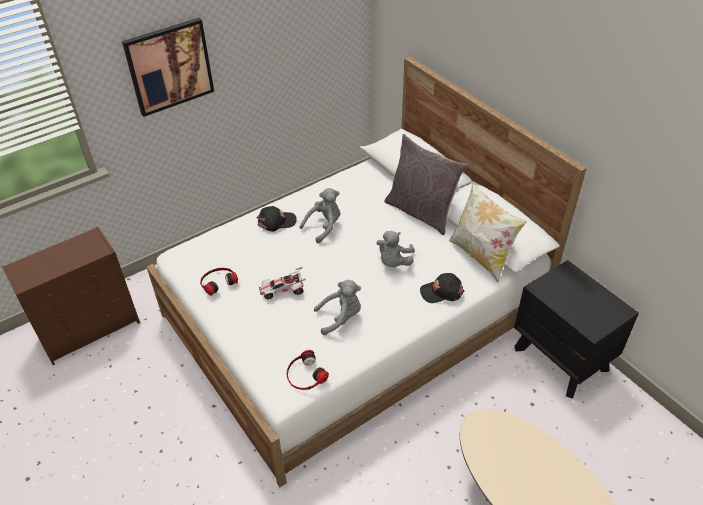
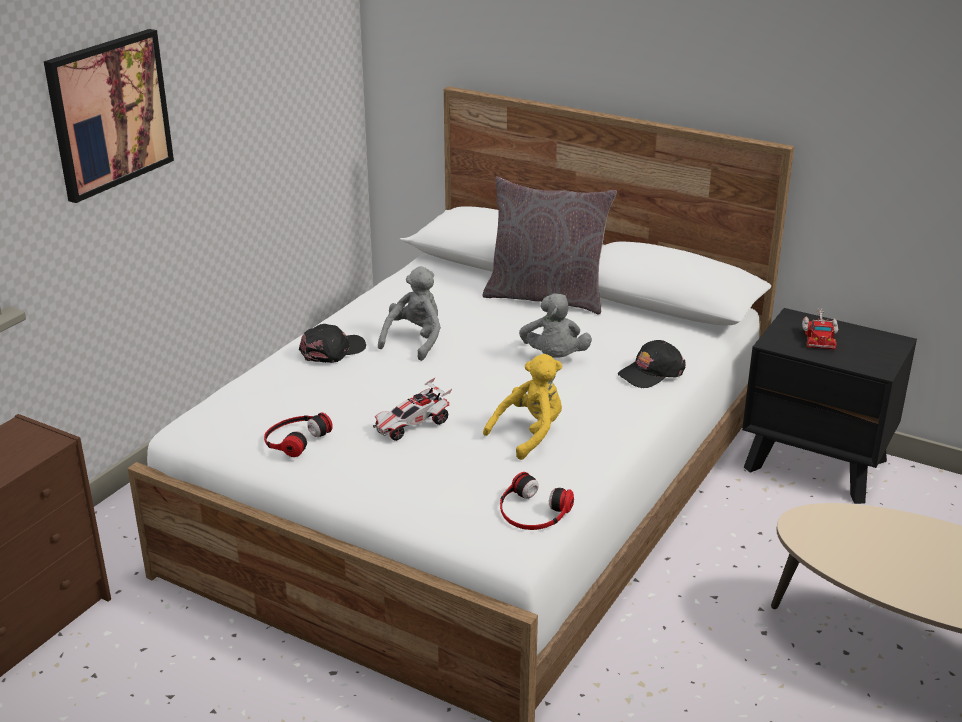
camera: 25 degrees left, 15 degrees down
(341, 317) = (530, 434): grey plush toy -> yellow plush toy
(481, 256) = (672, 325): pillow -> none
(572, 291) = (819, 337): none -> toy truck

